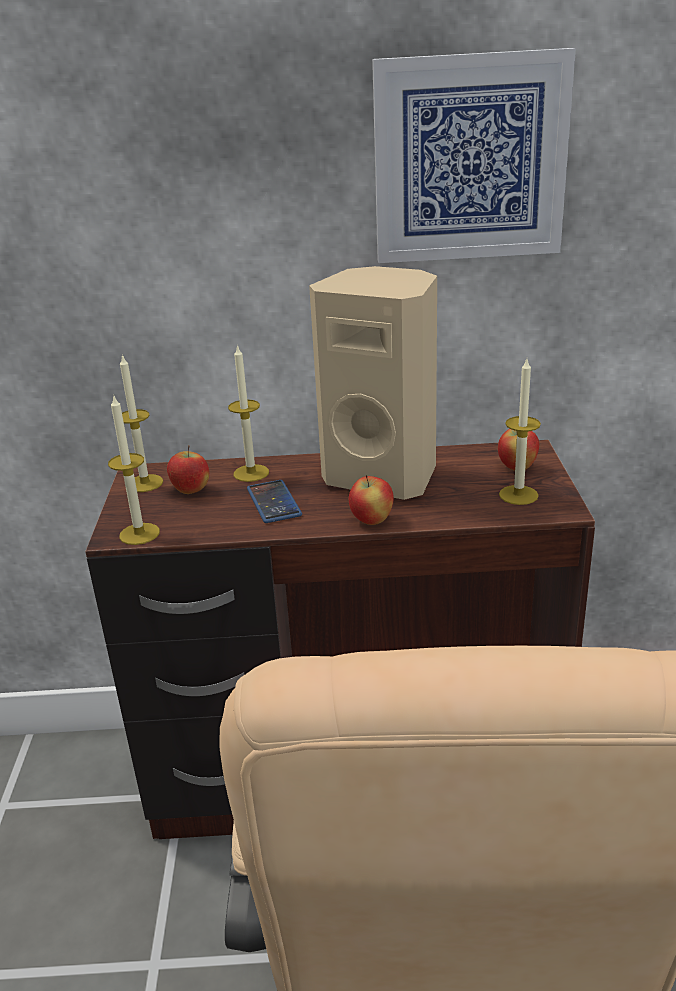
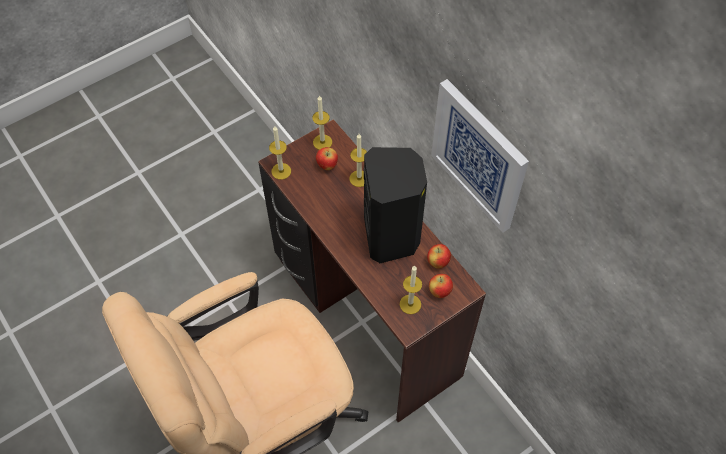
camera: 55 degrees right, 30 degrees up
(273, 502) = (338, 205): phone -> none
(372, 521) = (346, 254): apple -> apple (438, 262)
(383, 476) = (392, 236): beige speaker -> black speaker

